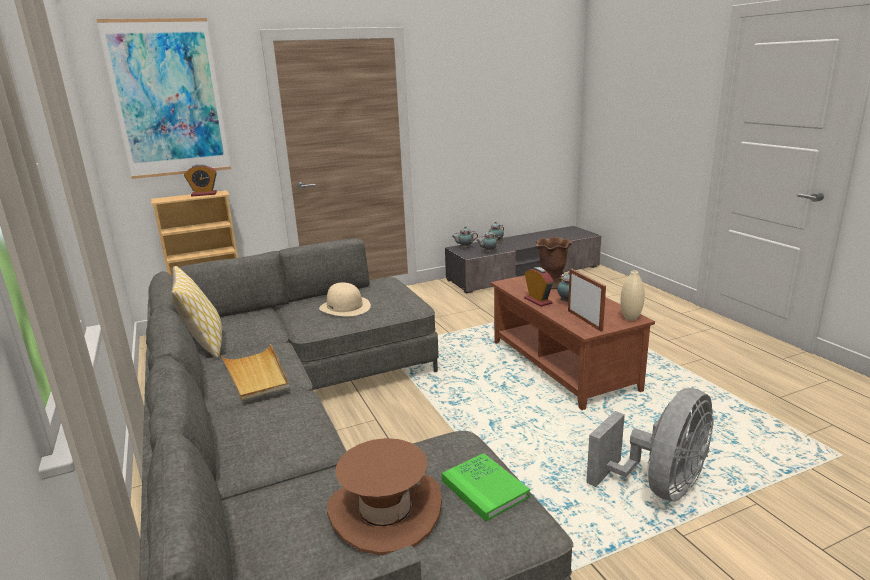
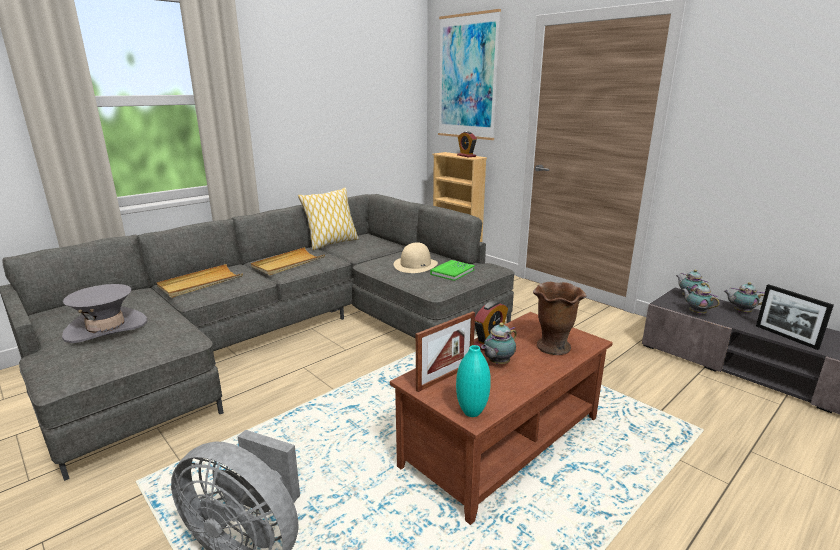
camera: 70 degrees right, 0 degrees up
(266, 442) = (200, 283): none -> beige tray
(385, 512) = (106, 328): brown hat -> grey hat
(484, 489) = (113, 356): green book -> green book (452, 272)
(532, 243) = (786, 337): none -> picture frame
(630, 318) = (471, 412): beige vase -> turquoise vase

